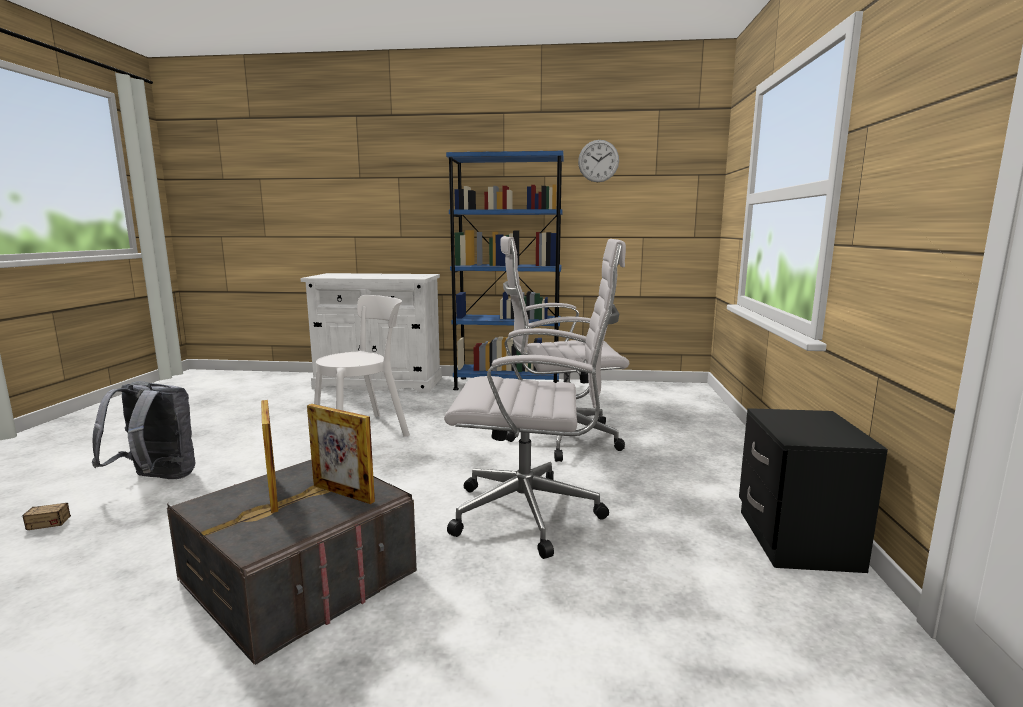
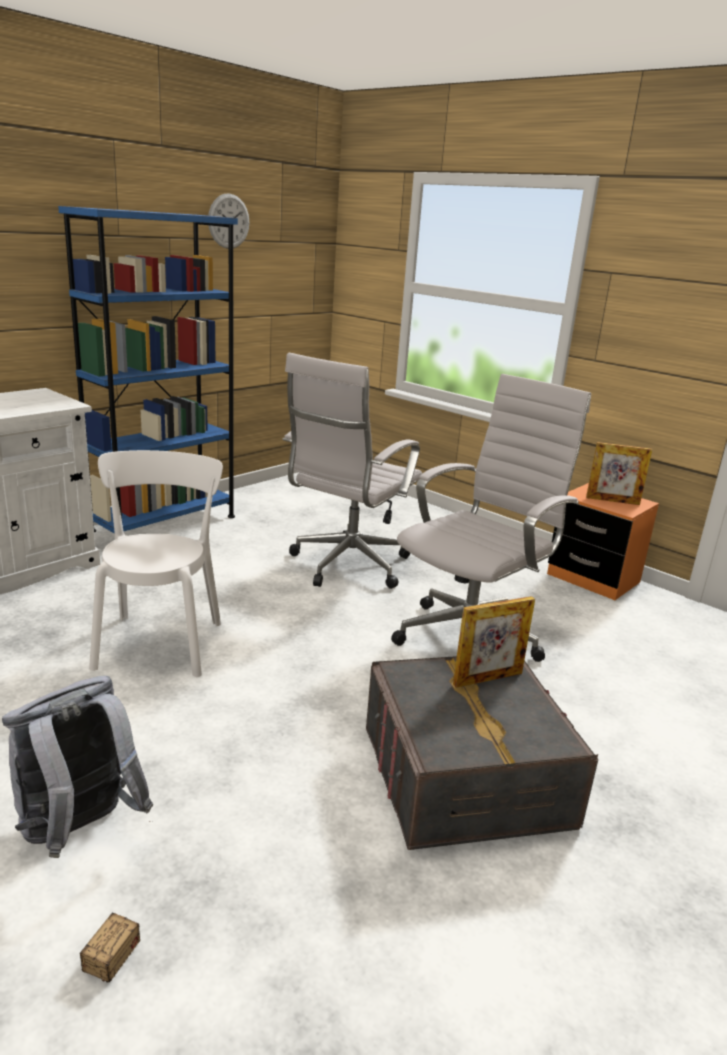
camera: 55 degrees left, 10 degrees up
(273, 494) = (455, 711): picture frame -> picture frame (612, 500)
(797, 540) = (593, 578): black nightstand -> orange nightstand

